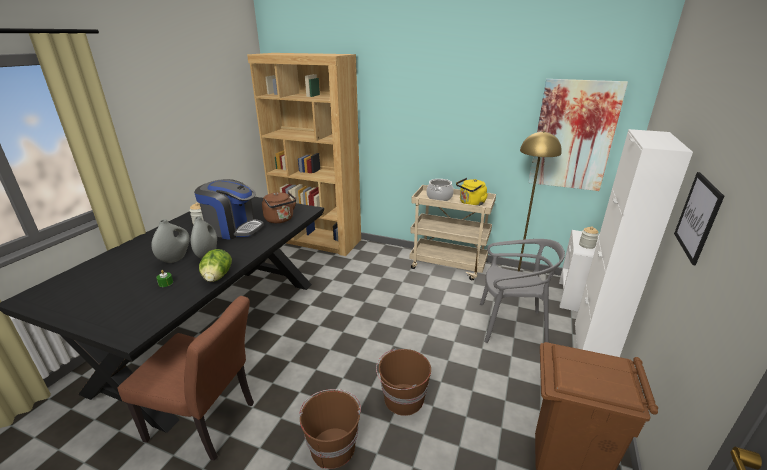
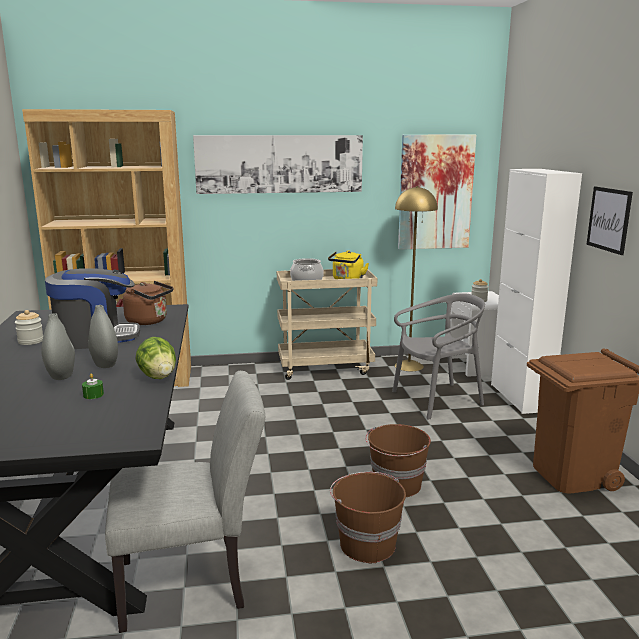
camera: 30 degrees left, 10 degrees down
(208, 423) = (193, 582): brown chair -> grey chair
(432, 99) = (279, 164): none -> picture

